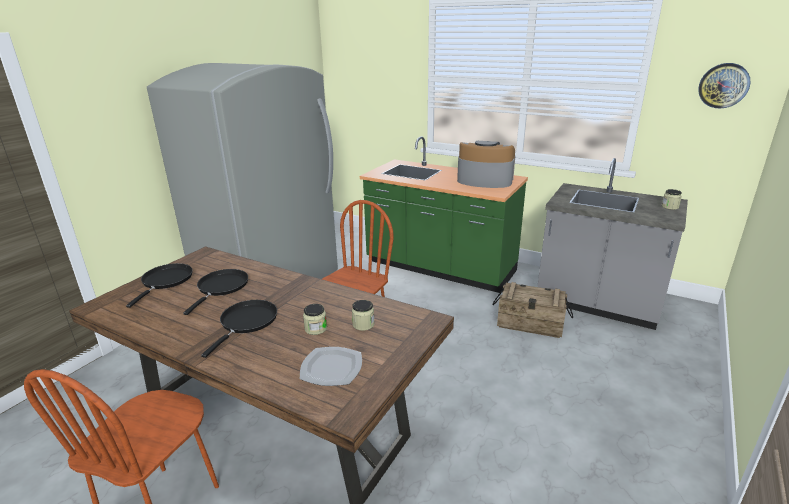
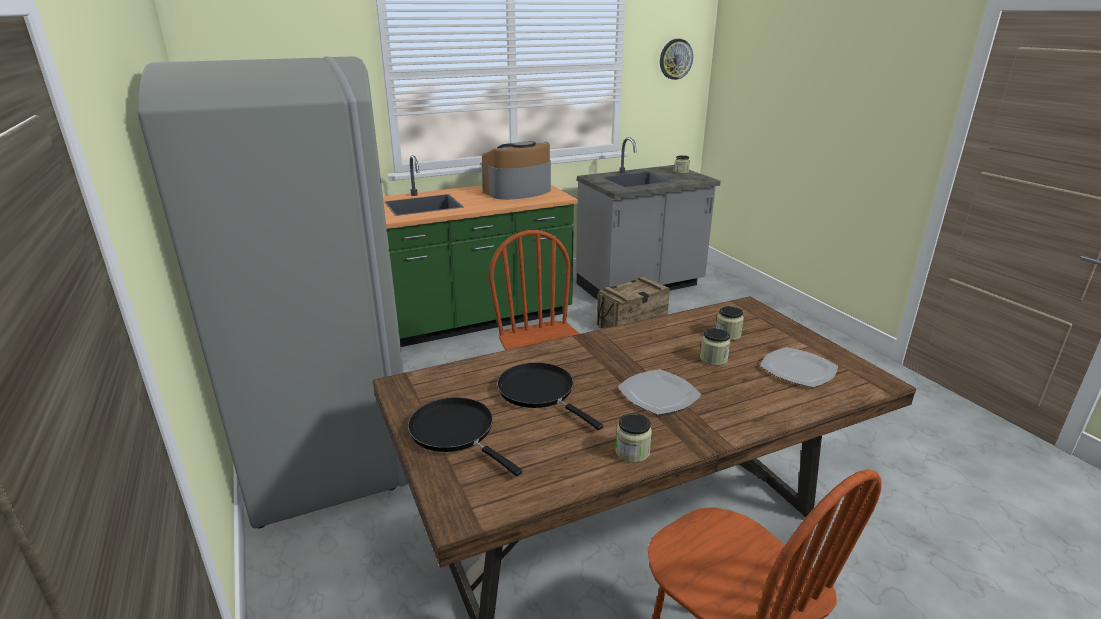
camera: 55 degrees left, 0 degrees up
(171, 333) = (632, 452): none -> jar
(247, 322) = (658, 394): black frying pan -> plate

